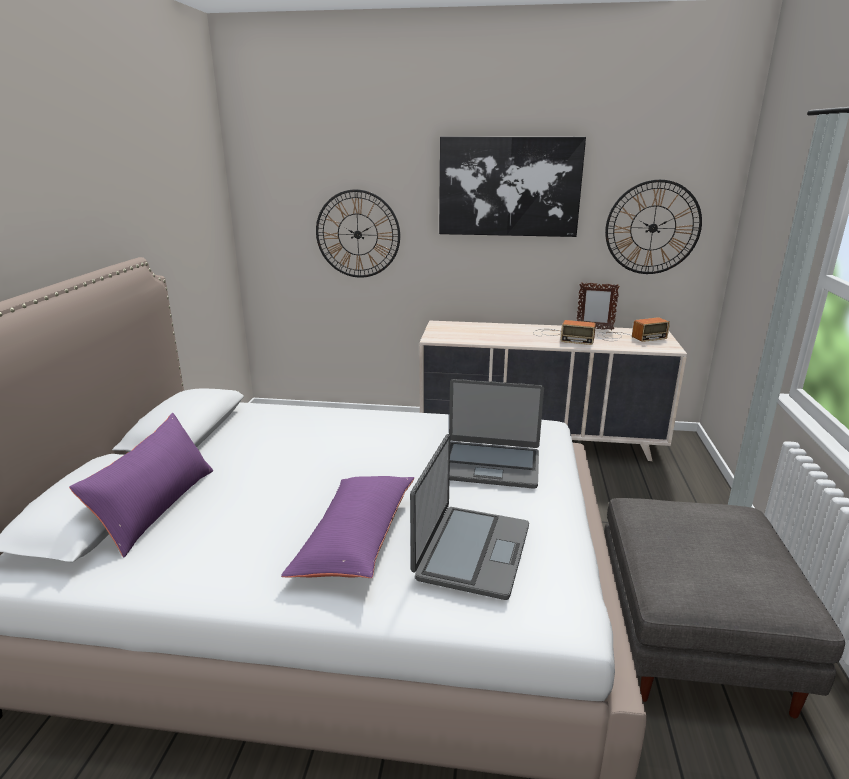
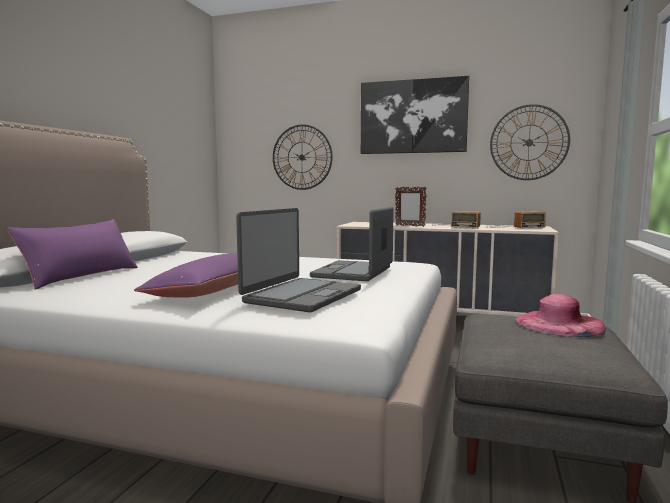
camera: 10 degrees right, 15 degrees down
(490, 465) = (354, 272): laptop -> laptop turned 90 degrees clockwise
(594, 328) = (485, 225): picture frame -> picture frame (409, 226)
(720, 522) = (559, 323): none -> pink hat

